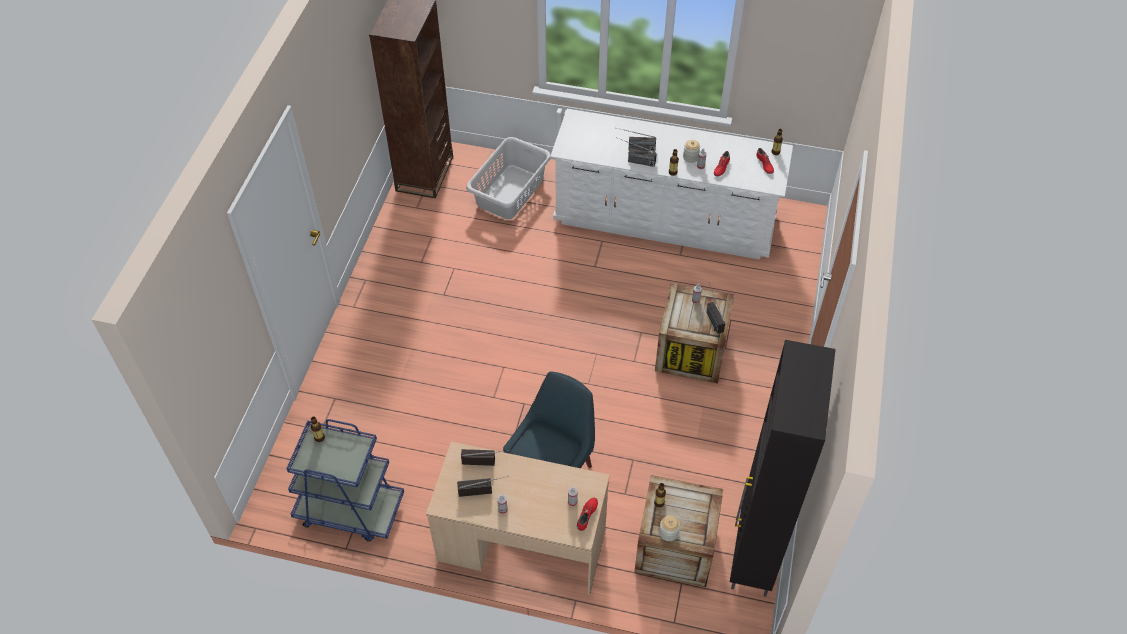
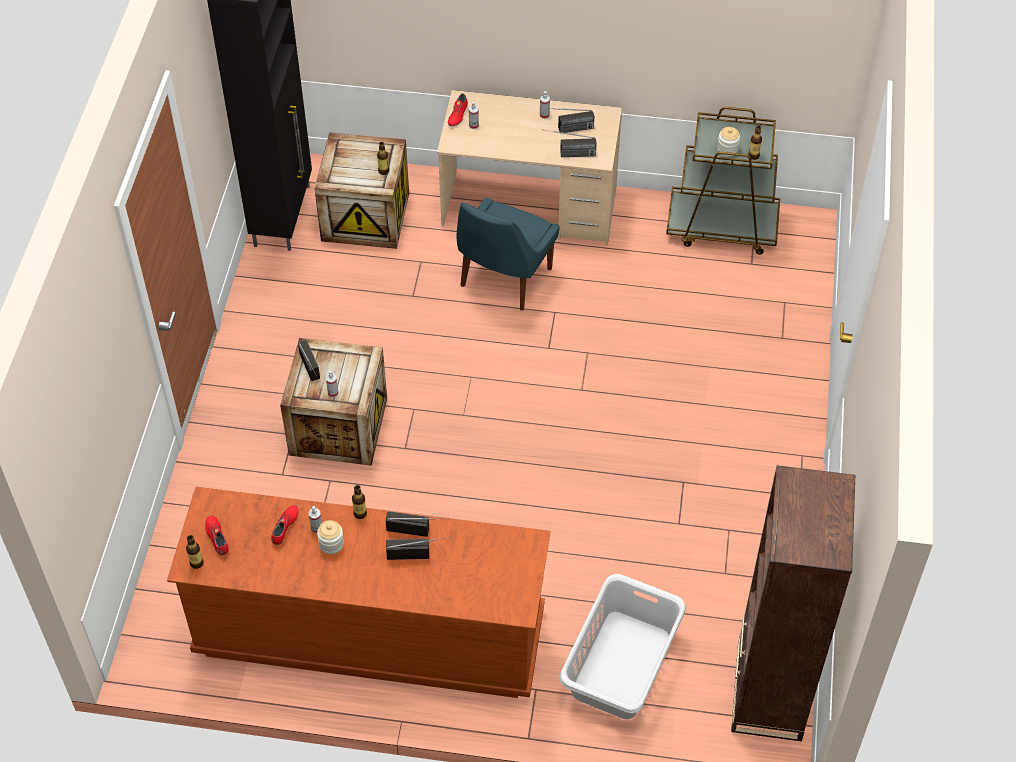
camera: 175 degrees right, 0 degrees up
(349, 509) = (722, 227): blue cart -> brown cart
(664, 219) = (370, 632): white dresser -> brown dresser
(668, 532) = (374, 147): jar -> jar (727, 149)

